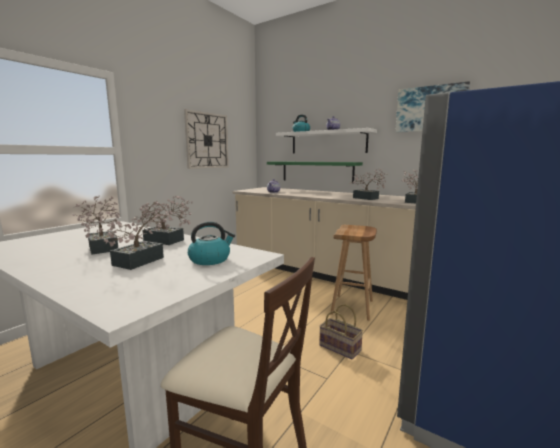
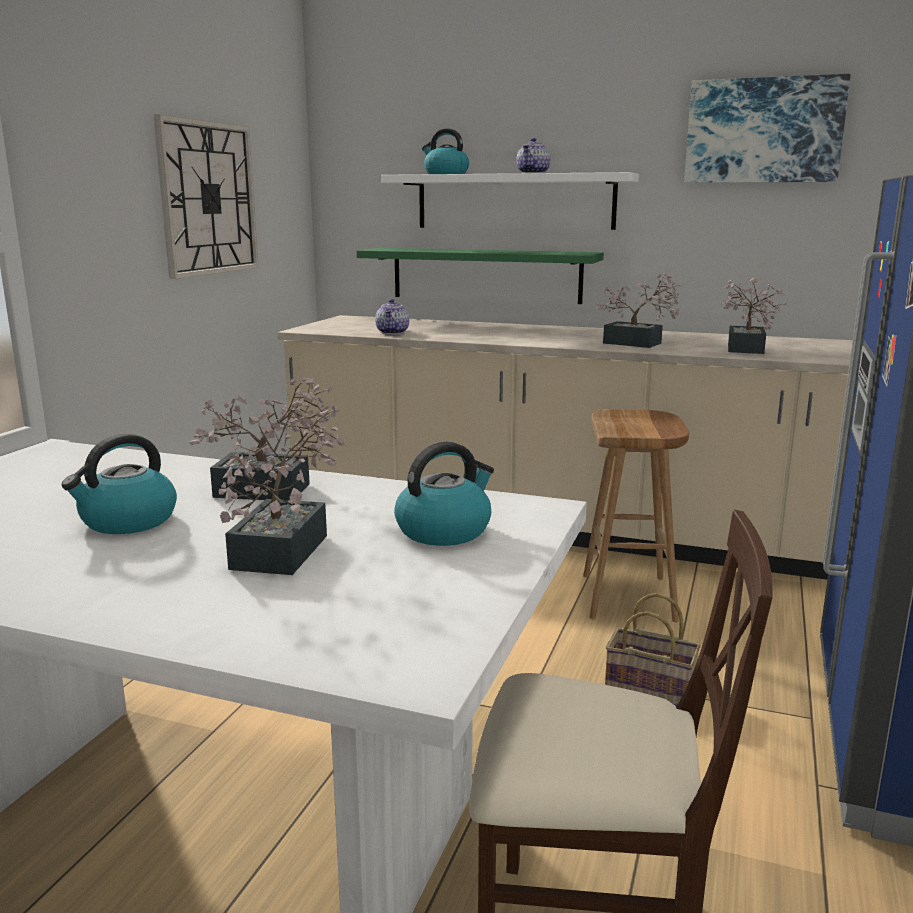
camera: 15 degrees left, 5 degrees up
(103, 247) = (127, 521): potted plant -> kettle

